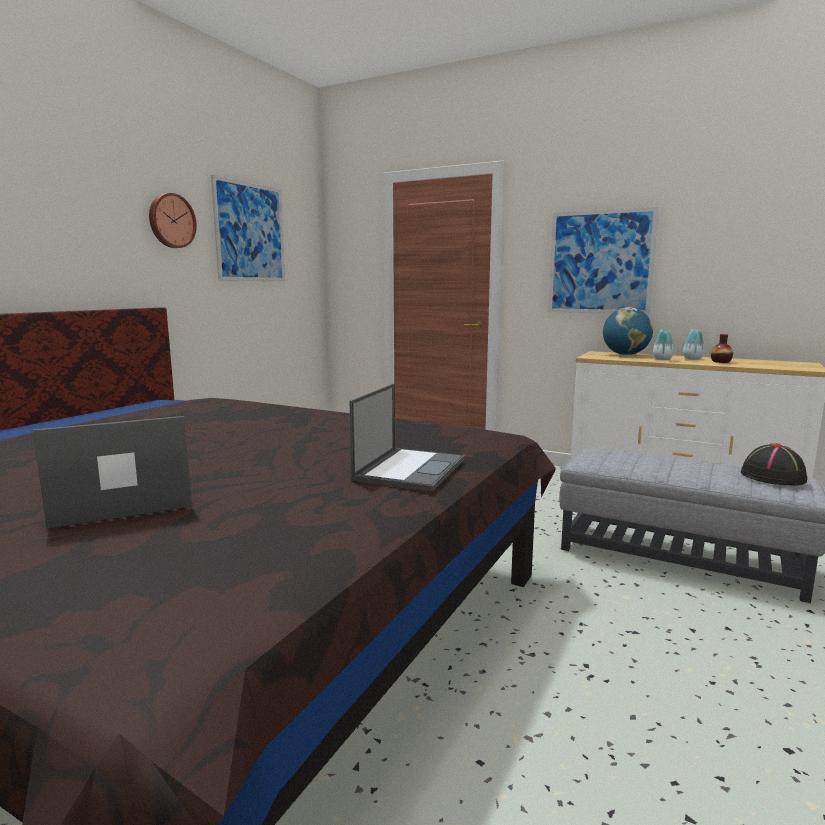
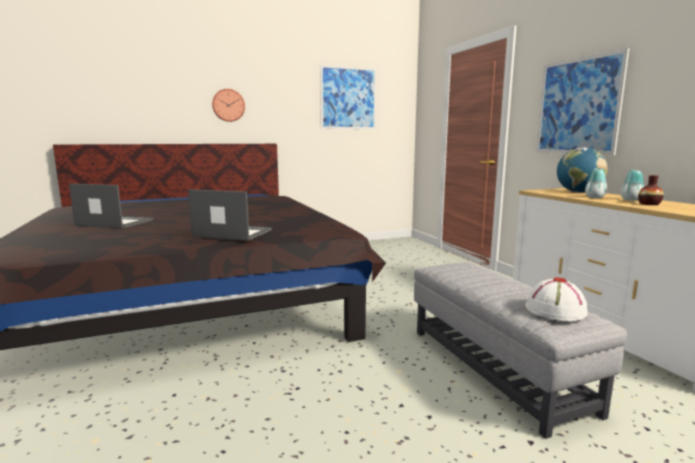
camera: 40 degrees right, 0 degrees up
(171, 221) = (289, 94): wall clock -> wall clock (228, 105)
(410, 469) = (231, 233): laptop -> laptop turned 135 degrees counterclockwise
(773, 477) = (555, 310): black hat -> white hat

